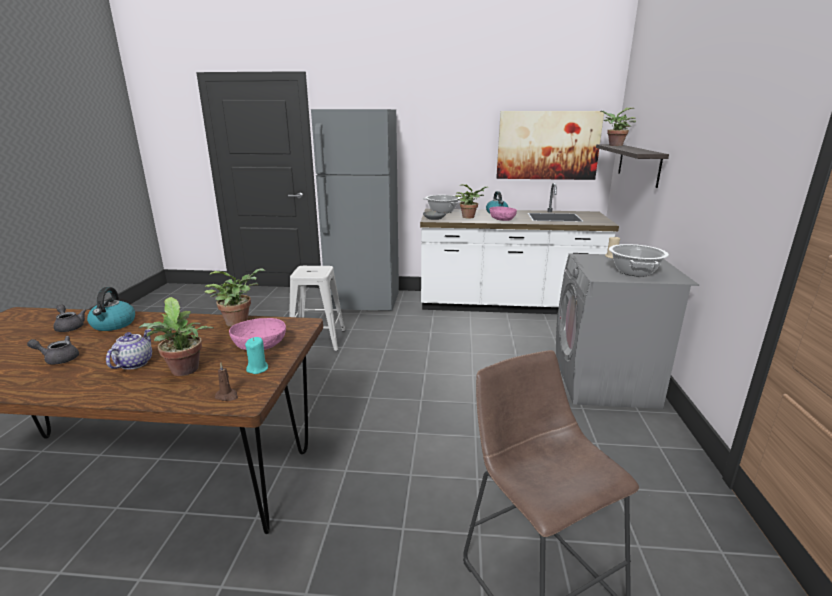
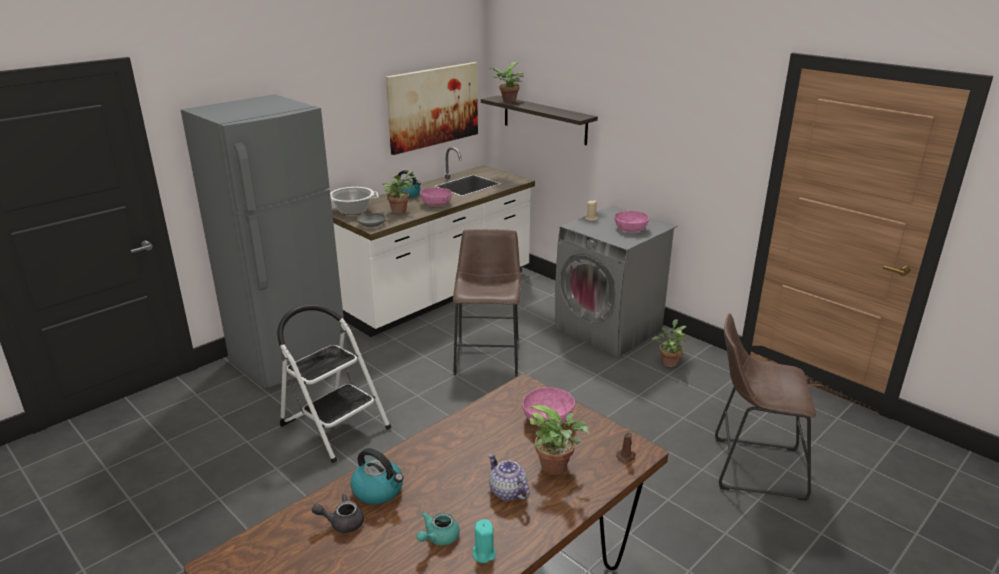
camera: 50 degrees left, 5 degrees up
(58, 359) = (438, 538): grey teapot -> turquoise teapot
(240, 322) = (476, 414): potted plant -> potted plant (669, 362)
(258, 369) = (593, 431): turquoise candle -> turquoise candle (483, 554)
(318, 340) = (333, 425): white stool -> step ladder
(470, 351) = (488, 355): none -> brown stool
(634, 272) = (630, 229): cooking pot -> pink bowl

